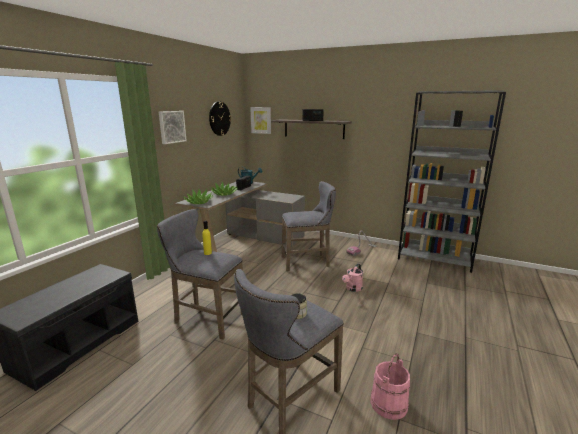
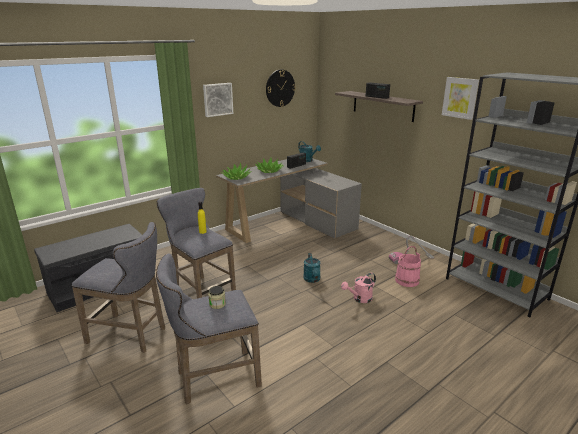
camera: 25 degrees right, 5 degrees up
(261, 120) = (332, 90): picture -> picture (460, 97)
(302, 283) = (312, 280): none -> turquoise watering can
(308, 262) = (337, 259): grey stool -> grey stool (131, 335)
(389, 404) = (294, 413): pink bucket -> pink bucket (407, 280)

